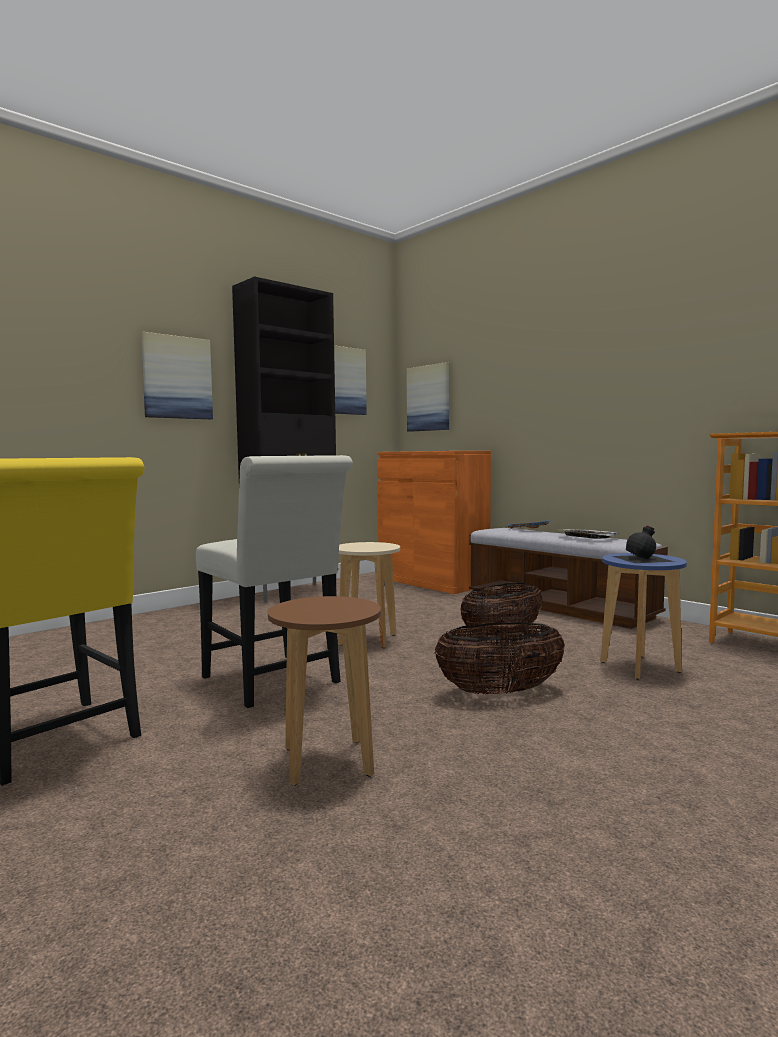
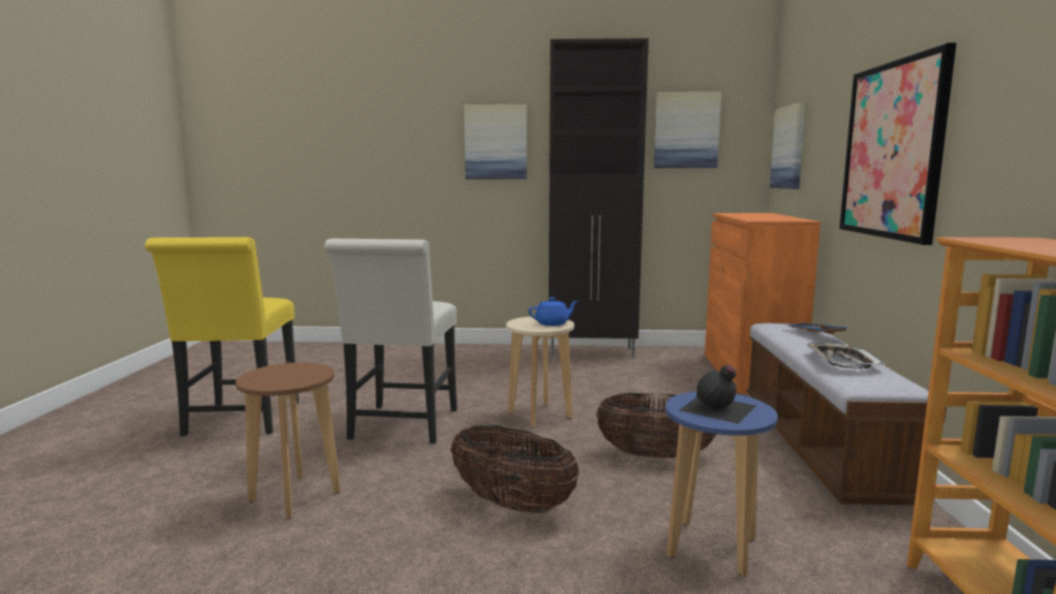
camera: 45 degrees right, 5 degrees up
(377, 545) = (553, 323): none -> blue teapot
(571, 394) = (892, 150): none -> picture

